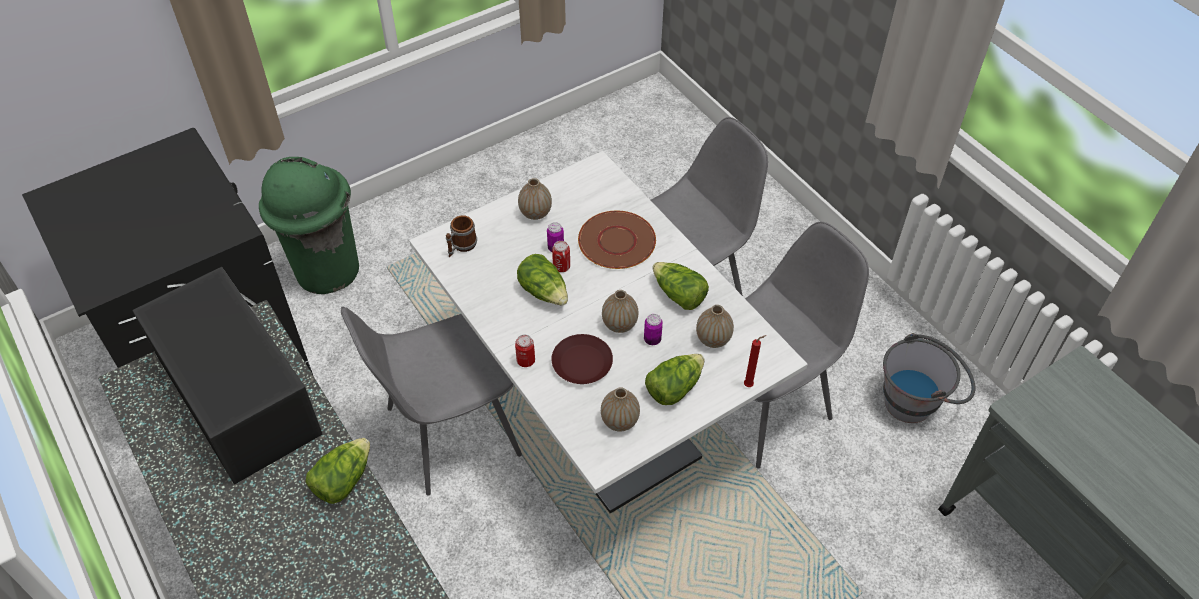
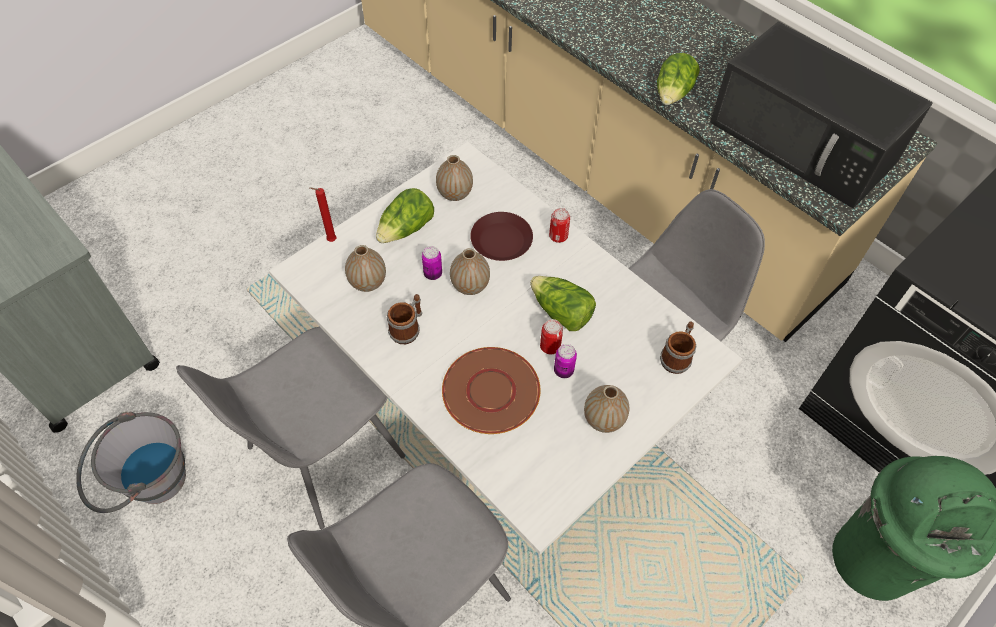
camera: 170 degrees right, 5 degrees up
(678, 295) = (408, 328): lettuce -> mug

